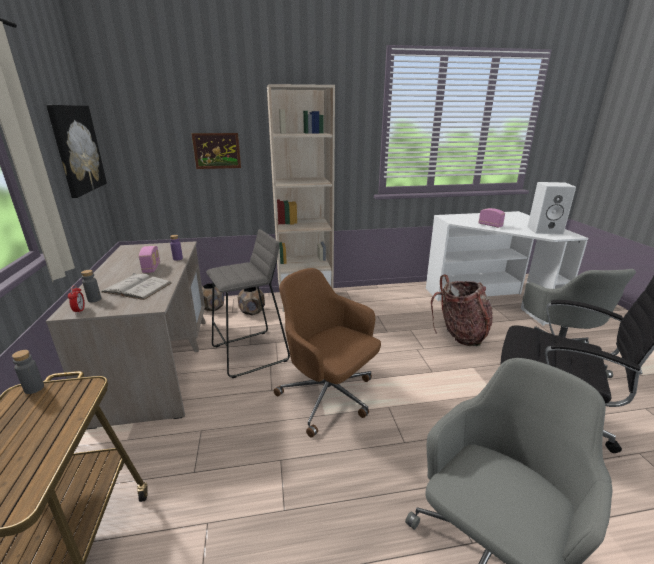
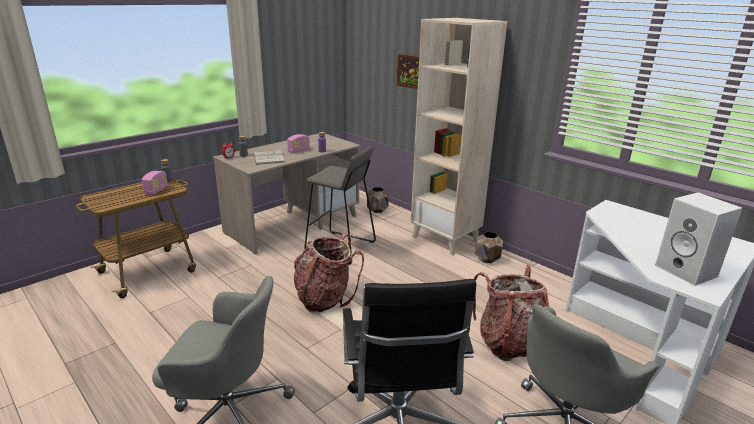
camera: 55 degrees right, 0 degrees up
(77, 149) = (317, 57): picture -> none
(252, 312) = (394, 226): brown planter -> brown planter (487, 259)
(329, 397) = (325, 298): brown office chair -> backpack
(490, 225) = (629, 234): radio -> radio (156, 190)

